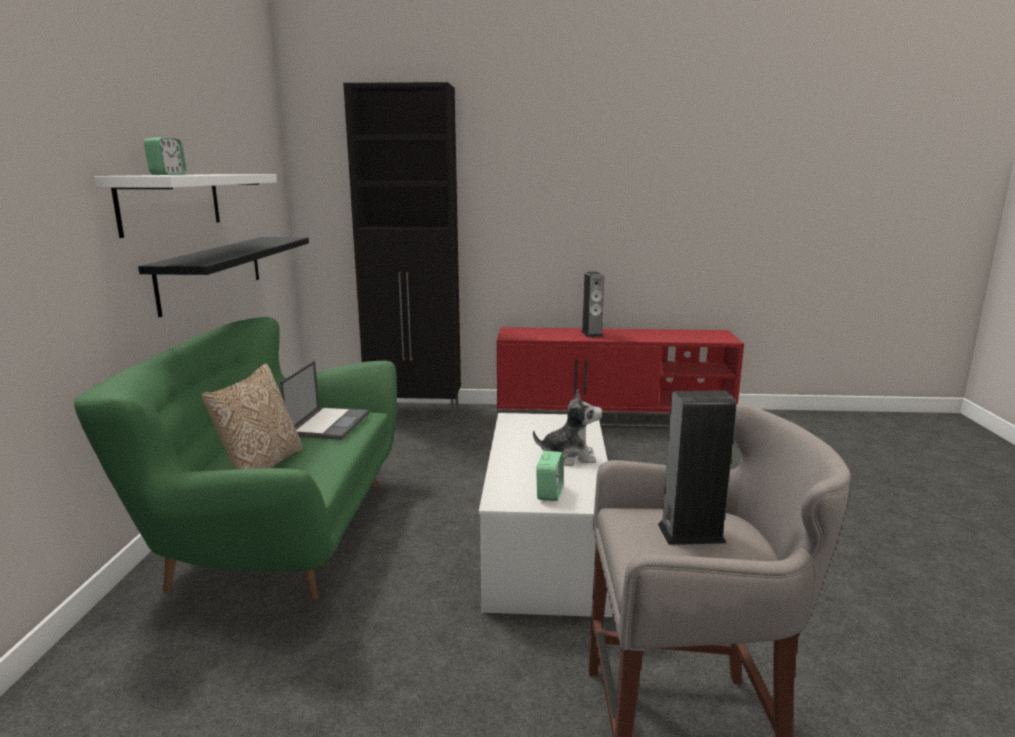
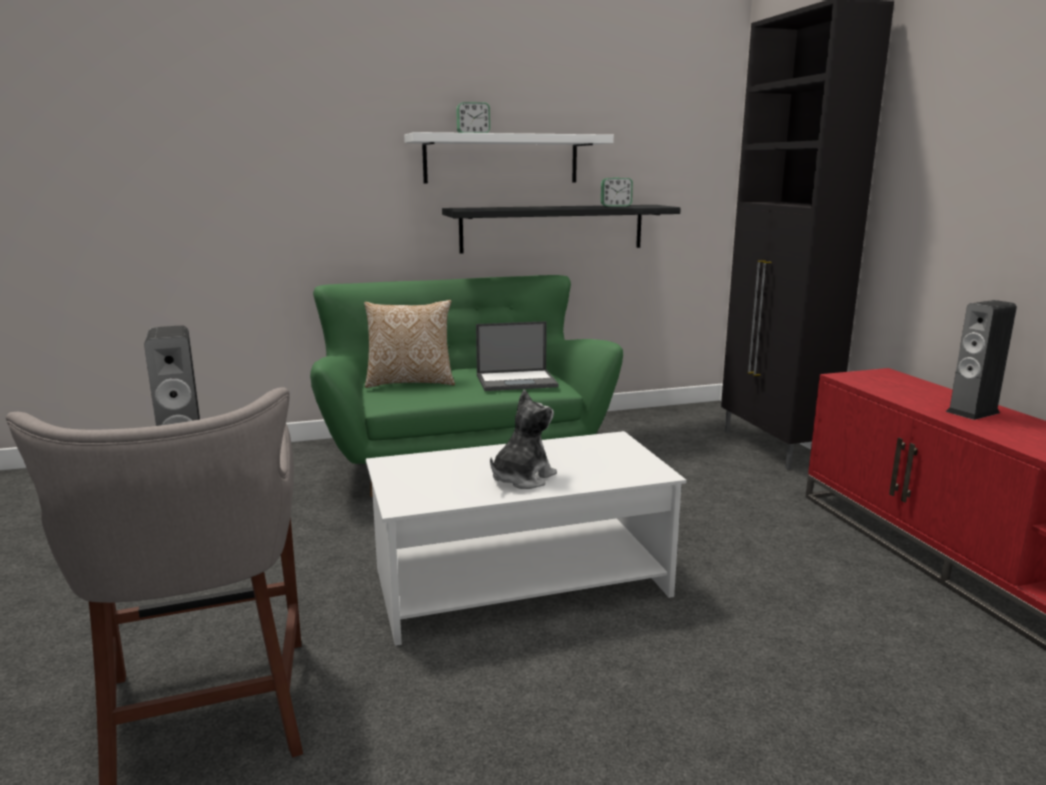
camera: 70 degrees right, 0 degrees up
(549, 493) = (417, 480): alarm clock -> alarm clock (616, 206)
(569, 457) = (522, 478): plush toy -> plush toy turned 120 degrees counterclockwise

